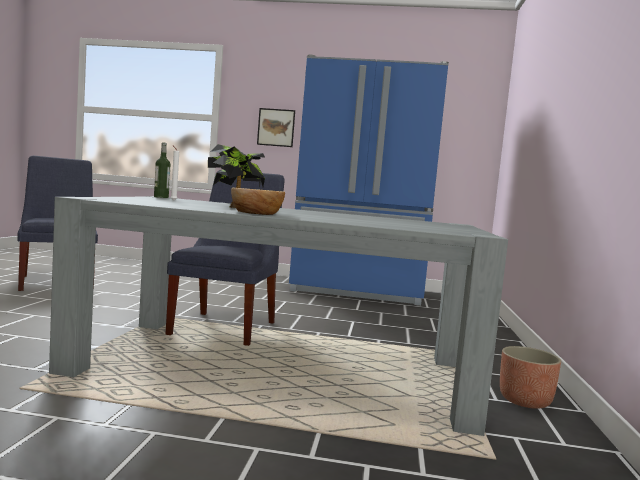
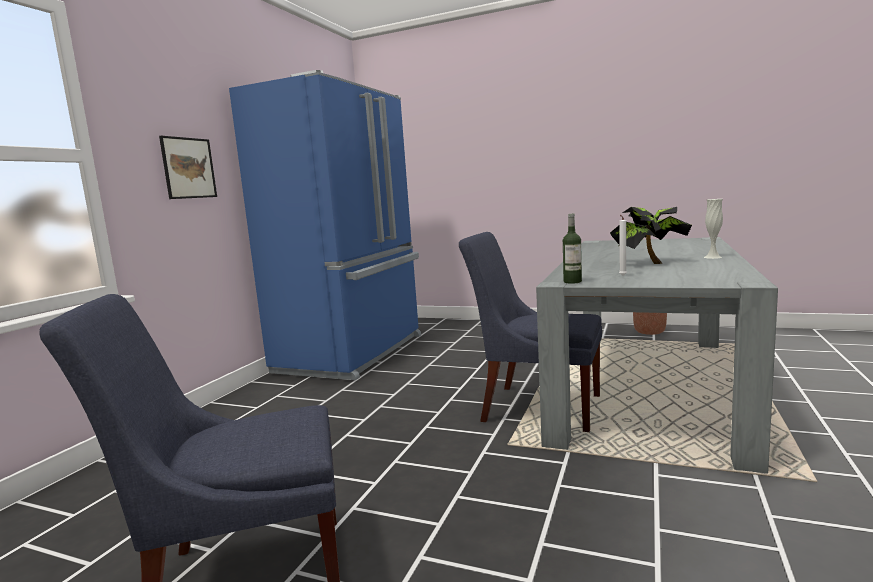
camera: 75 degrees left, 5 degrees up
(257, 213) = (712, 257): bowl -> white vase

